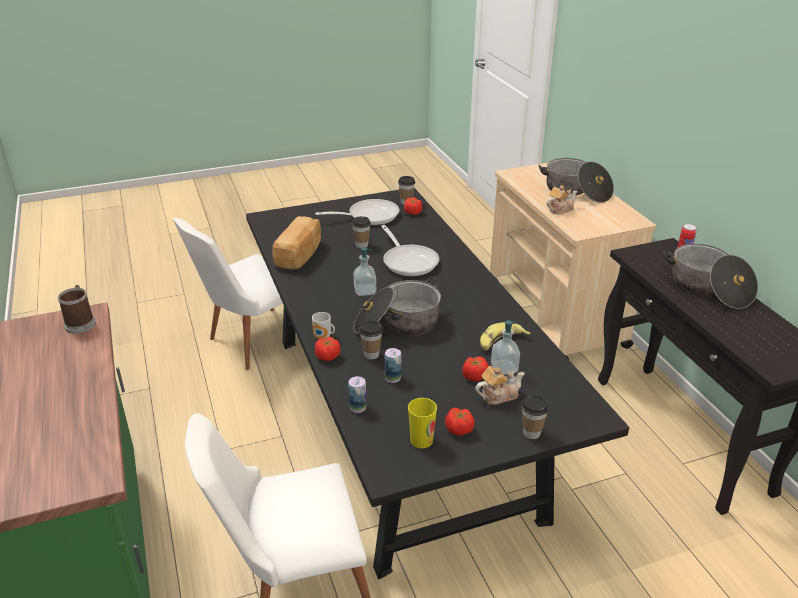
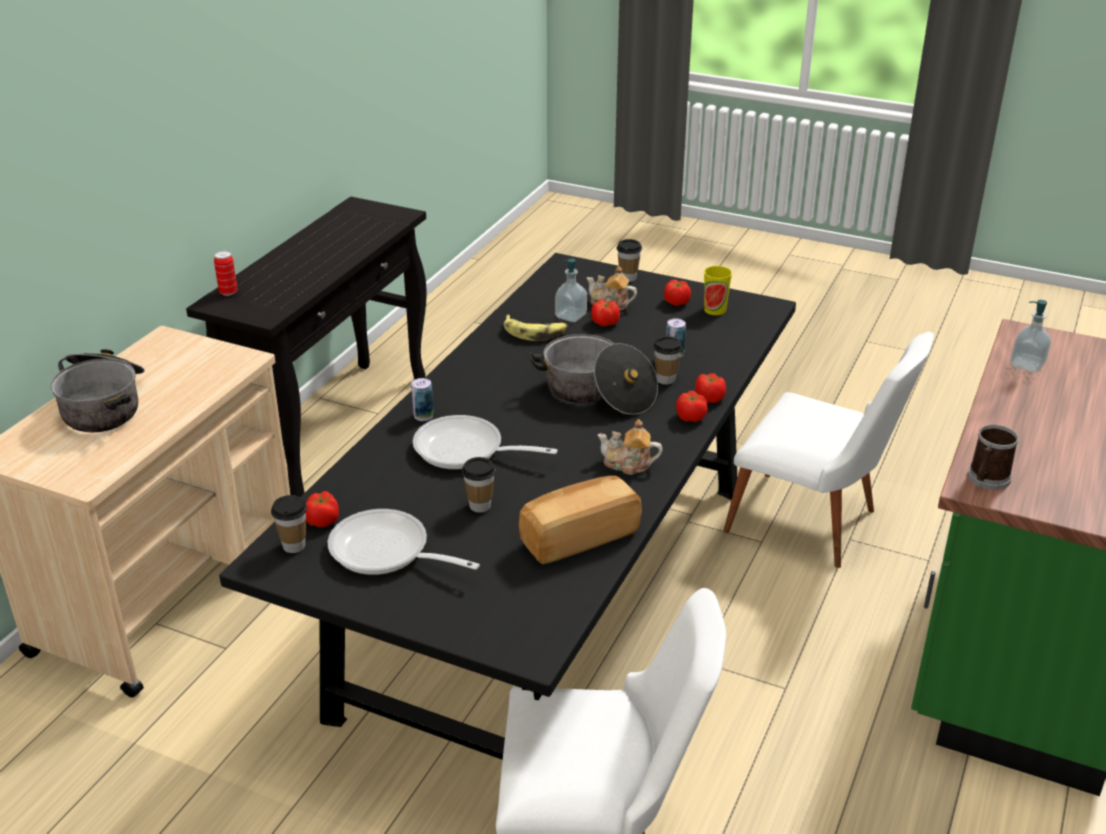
camera: 135 degrees left, 0 degrees up
(323, 338) = (690, 417): mug -> tomato
(357, 407) = (735, 349): can -> can (423, 416)
(365, 291) = (575, 442): soap dispenser -> soap dispenser (1027, 365)
(409, 261) = (466, 451): frying pan -> frying pan turned 90 degrees counterclockwise
(560, 209) = (188, 394): teapot -> teapot (628, 464)
(708, 288) = (291, 265): cooking pot -> none

